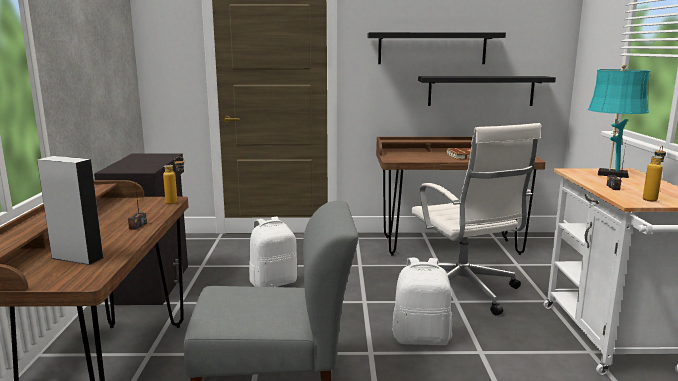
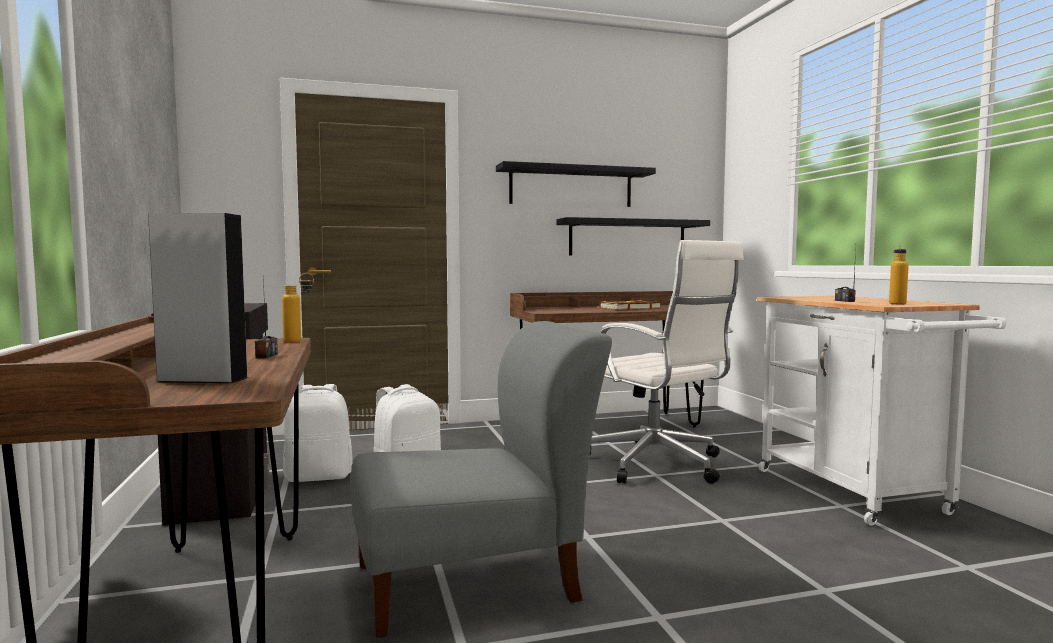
camera: 15 degrees left, 10 degrees down
(421, 338) = (641, 514): white backpack -> white backpack (319, 476)
(609, 174) = (822, 297): turquoise table lamp -> none

